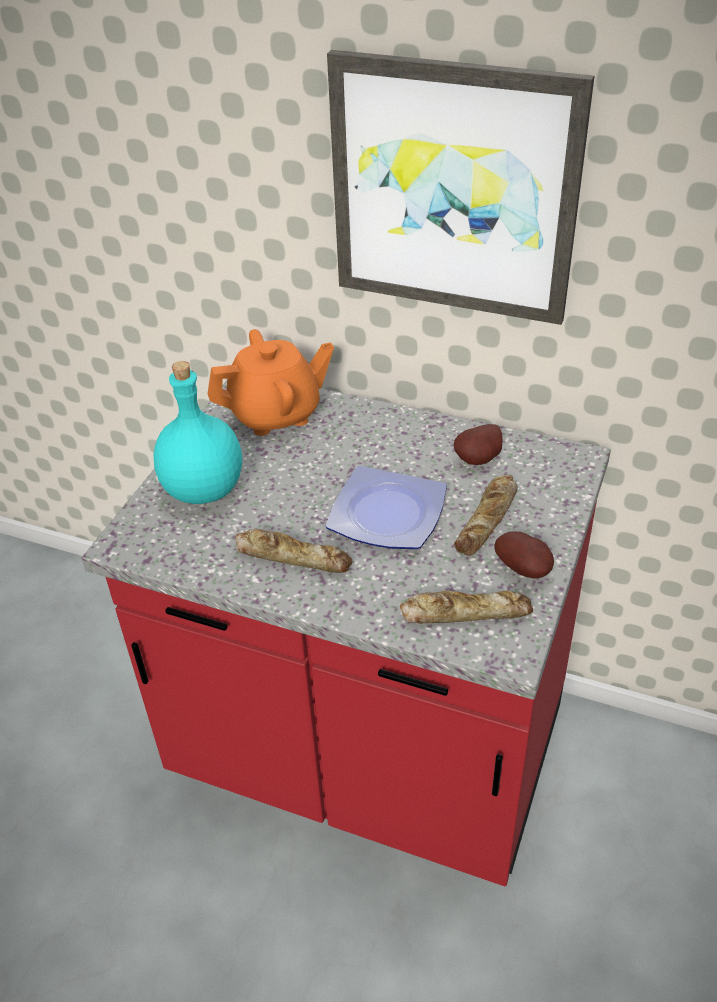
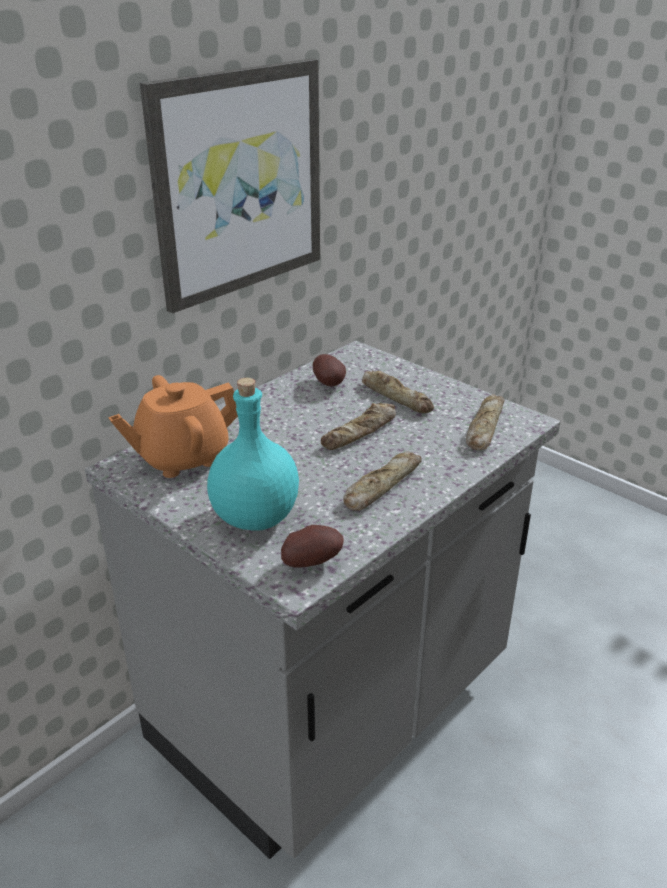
camera: 70 degrees left, 10 degrees down
(276, 414) = (182, 457): orange teapot -> orange teapot turned 120 degrees counterclockwise
(369, 752) = (333, 707): red counter -> grey counter
(390, 513) = (361, 432): plate -> bread
(525, 569) = (455, 397): potato -> potato (311, 561)

